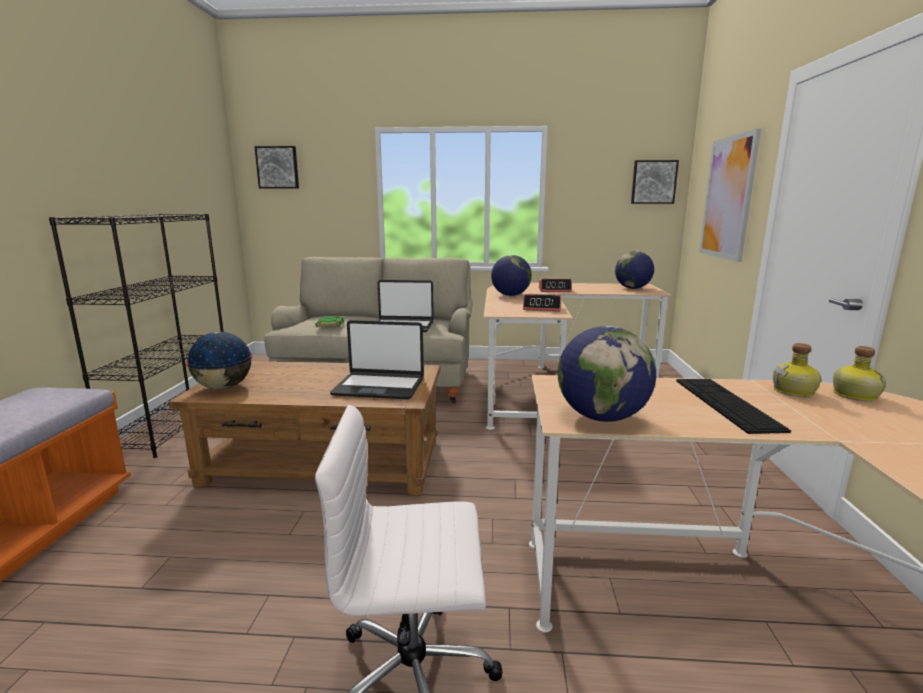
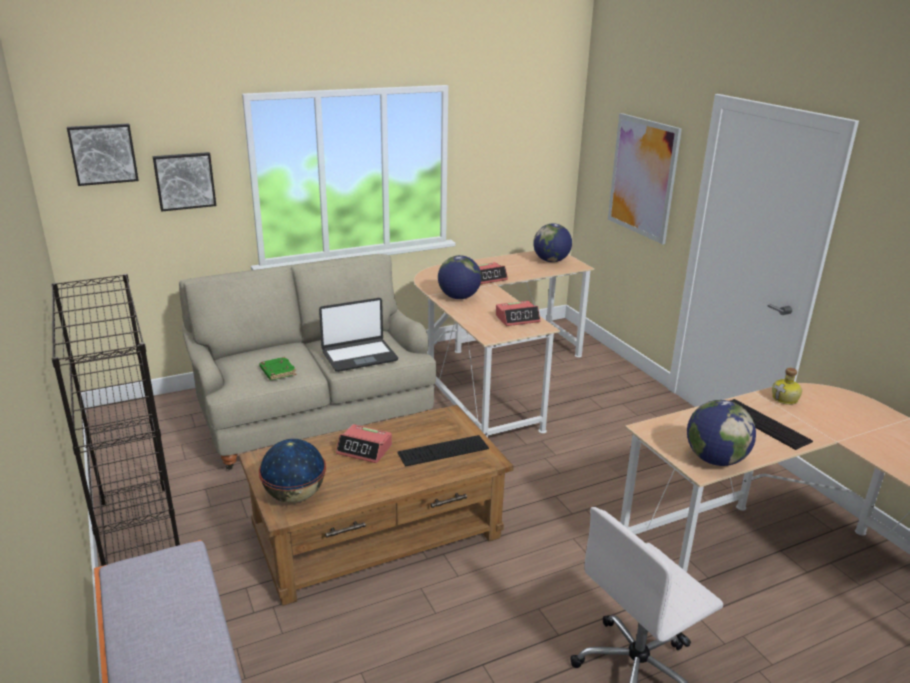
camera: 30 degrees left, 10 degrees up
(320, 374) = (364, 449): none -> alarm clock
(379, 387) = (443, 450): laptop -> keyboard
(653, 182) = (551, 140): picture -> picture (184, 181)
(853, 395) = (814, 393): bottle -> none

